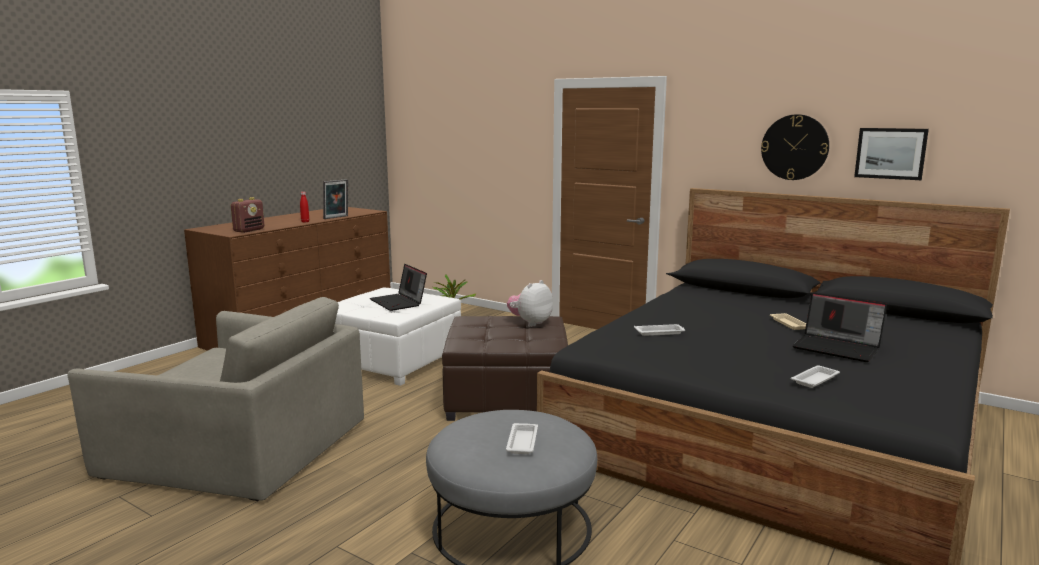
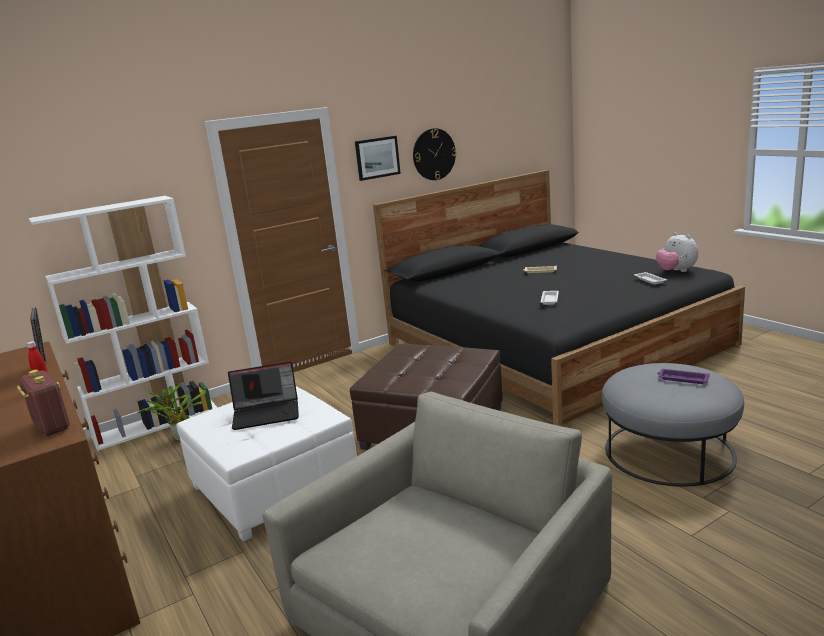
camera: 65 degrees left, 5 degrees up
(469, 309) = (157, 423): none -> white bookcase
(522, 441) = (682, 379): white tray -> purple tray
(530, 323) = (409, 356): plush toy -> plush toy (676, 271)
(838, 348) = (594, 268): laptop -> none
(890, 153) = (486, 148): picture -> picture (377, 157)

